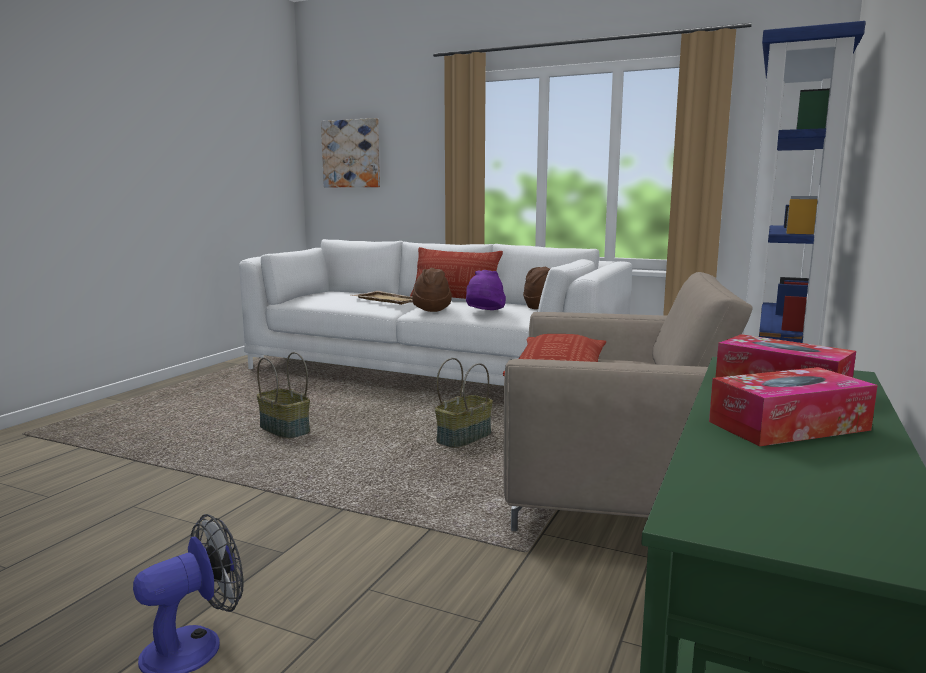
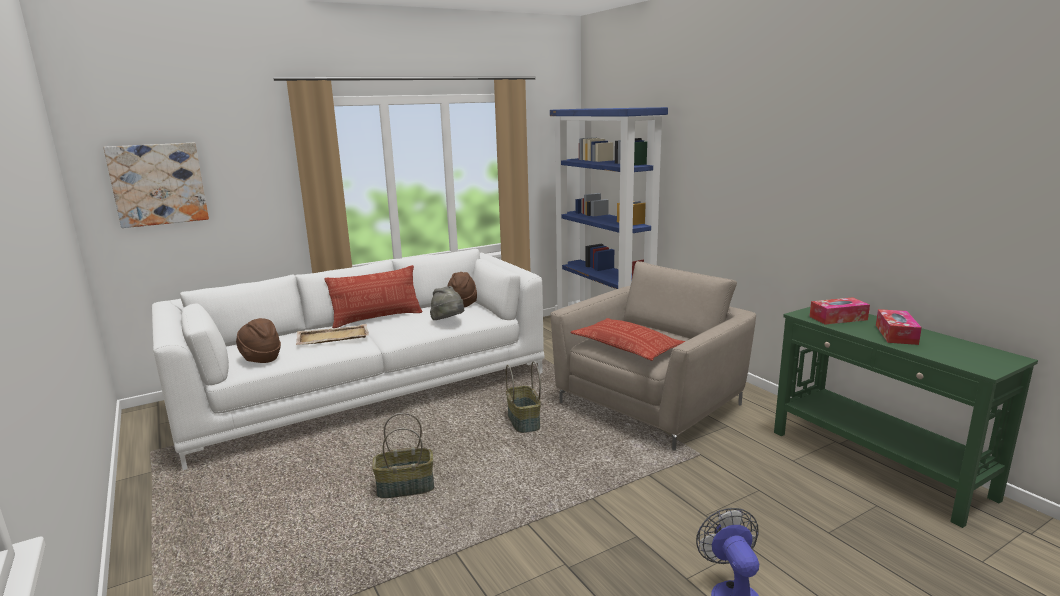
camera: 55 degrees left, 5 degrees up
(431, 309) = (401, 332): brown hat -> brown hat (260, 359)
(484, 312) = (448, 322): purple hat -> grey hat

